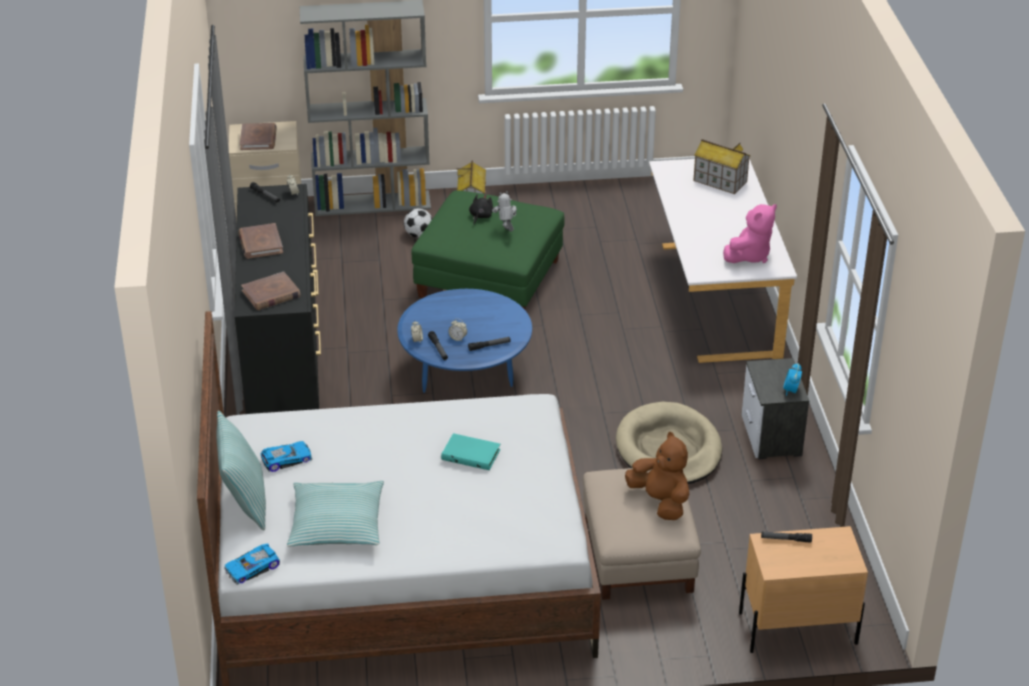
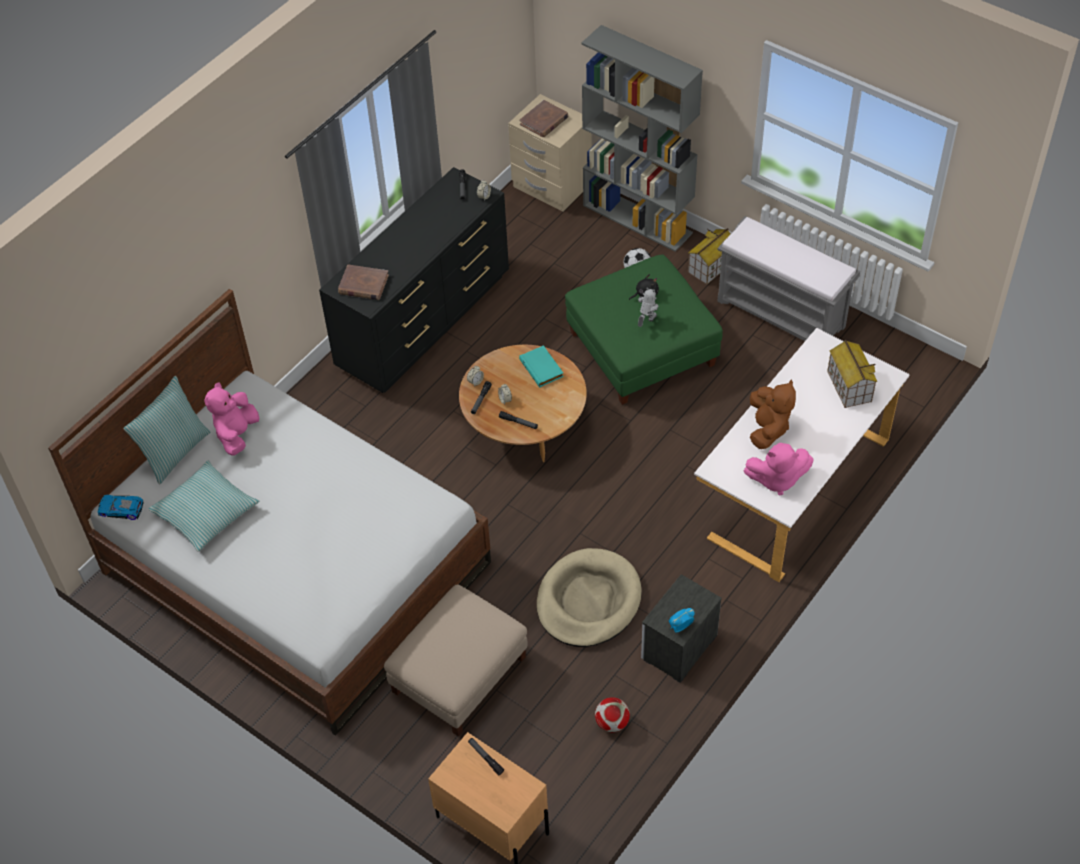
camera: 45 degrees right, 15 degrees up
(260, 243) = (408, 232): brown book -> none
(286, 459) = (237, 434): toy car -> pink plush toy
(465, 373) = (524, 427): blue coffee table -> brown coffee table
(471, 454) = (351, 518): turquoise book -> turquoise book (542, 368)
(564, 206) = (782, 314): none -> grey bench
(660, 501) = (470, 650): brown plush toy -> brown plush toy (768, 428)
(790, 509) = (612, 723): none -> football

